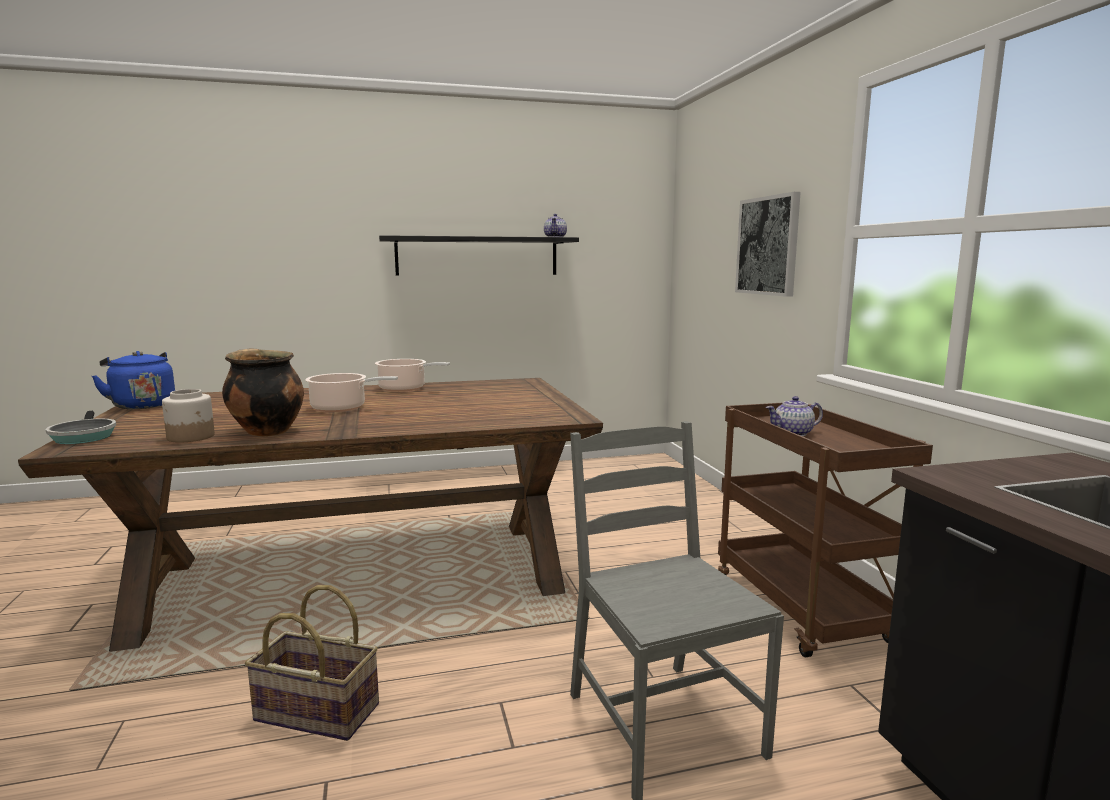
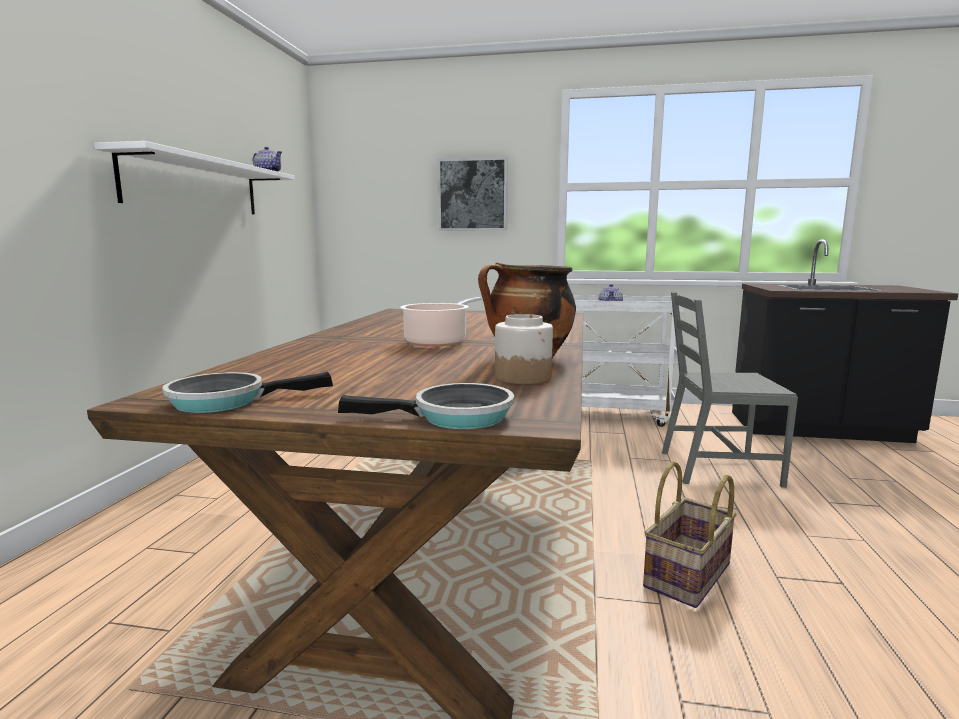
camera: 65 degrees left, 0 degrees up
(142, 405) = (226, 401): blue kettle -> frying pan
(405, 389) = (367, 328): cooking pot -> none
(477, 256) = (195, 186): black shelf -> white shelf
(804, 611) = (615, 415): brown cart -> white cart

